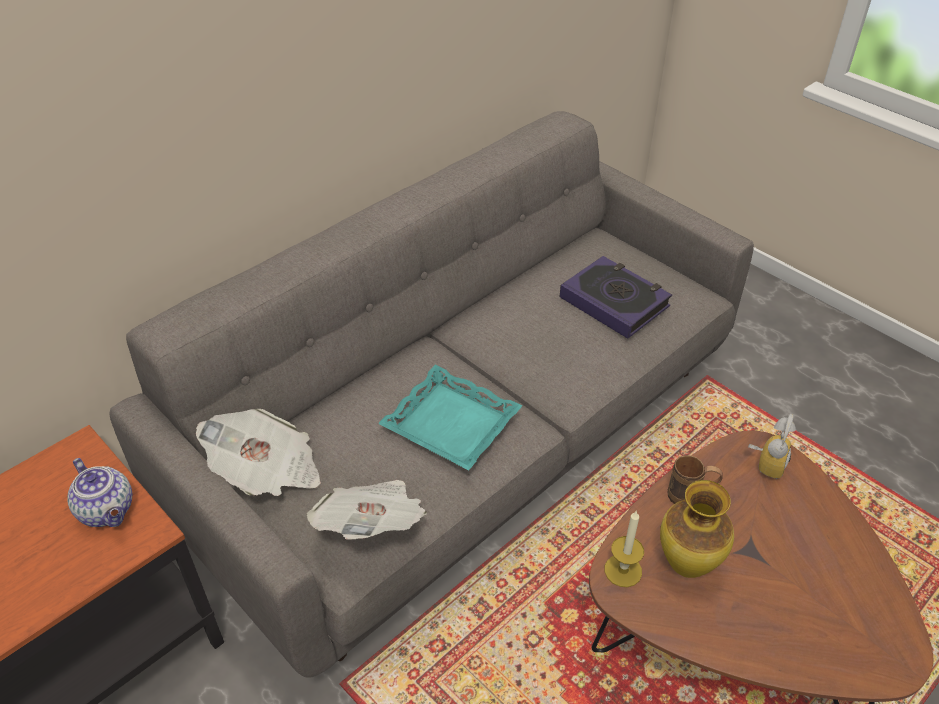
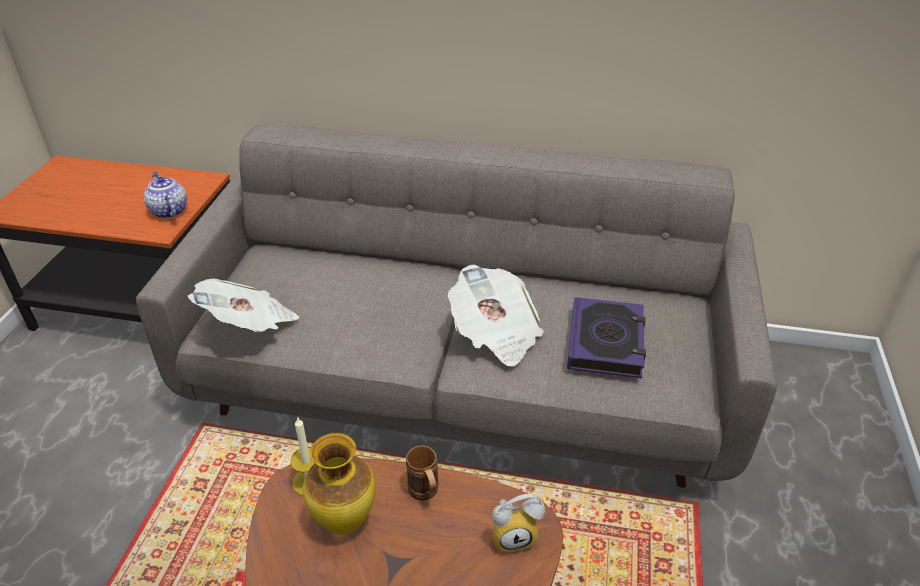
camera: 55 degrees right, 5 degrees down
(108, 510) = (168, 211): teapot -> teapot turned 135 degrees clockwise
(267, 470) = (264, 260): newspaper -> newspaper (495, 334)
(452, 423) = (374, 316): turquoise tray -> none

